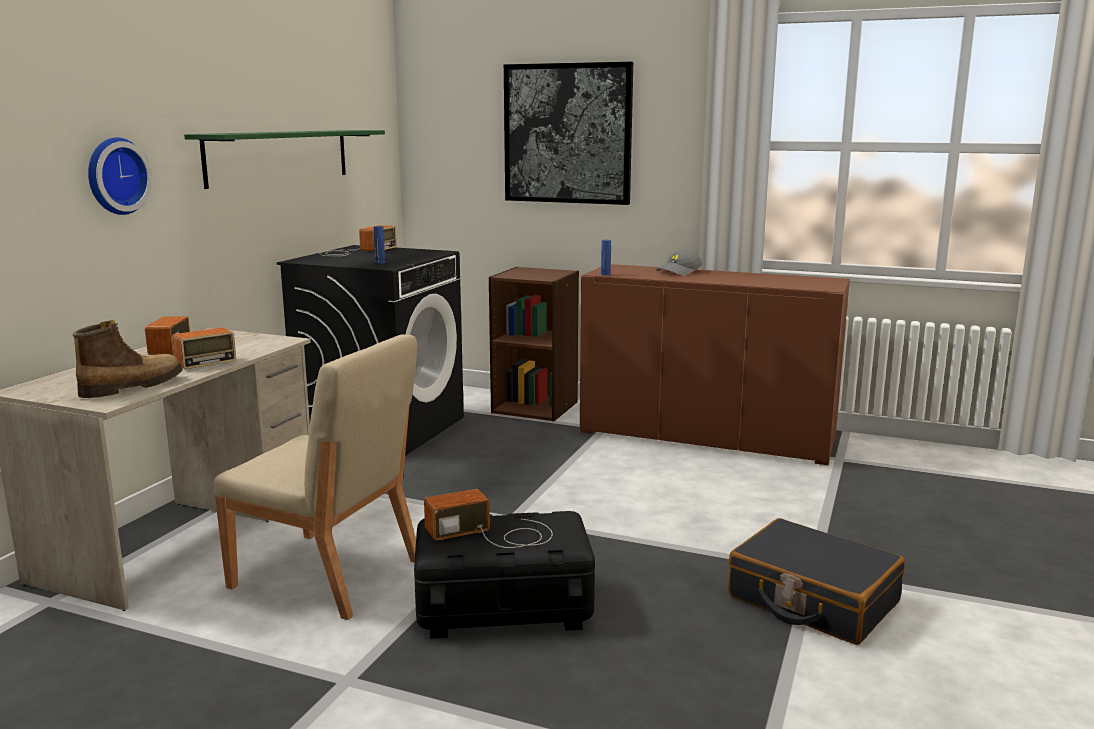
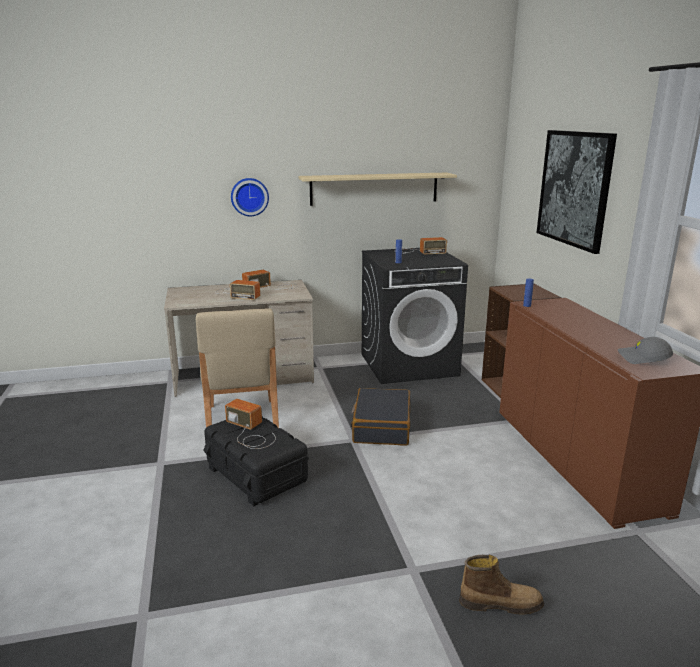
camera: 55 degrees right, 5 degrees up
(131, 387) = (199, 300): boot -> boot (500, 603)
(280, 156) = (374, 188): green shelf -> beige shelf
(679, 272) = (586, 319): grey cap -> grey cap (643, 358)
(812, 600) = (369, 581): black suitcase -> black suitcase (381, 426)

